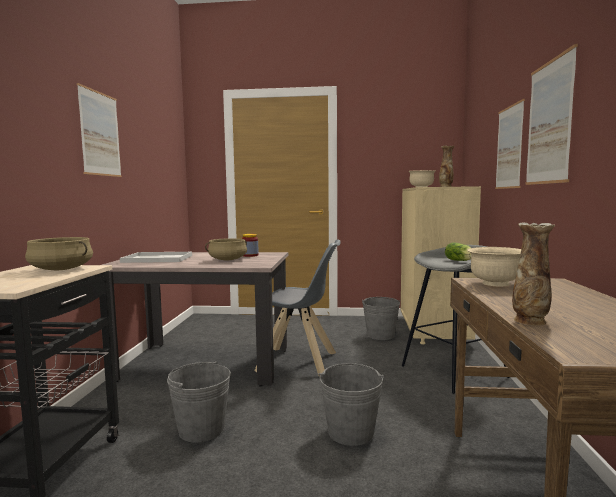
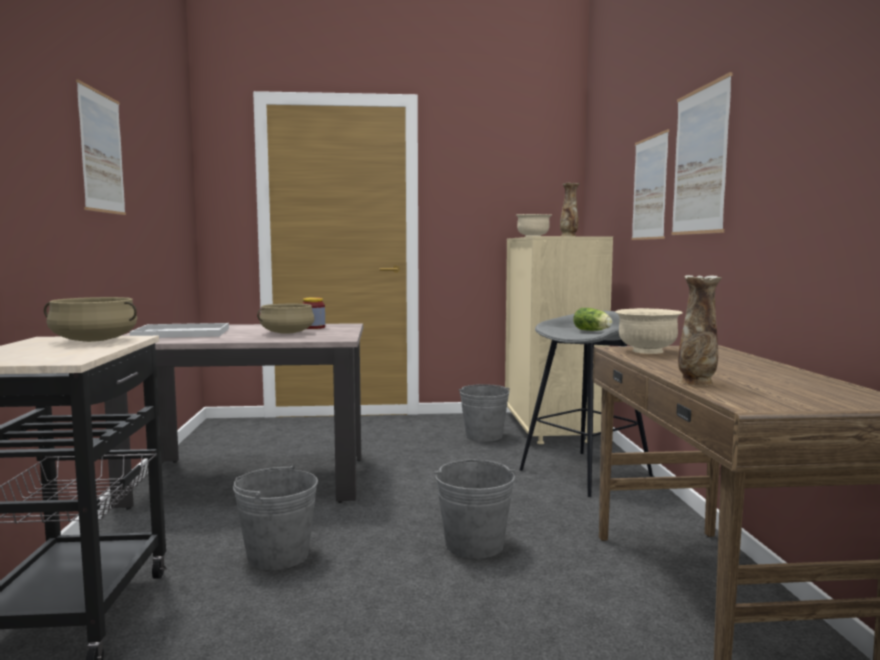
camera: 10 degrees left, 0 degrees up
(300, 362) = (385, 472): grey chair -> none

